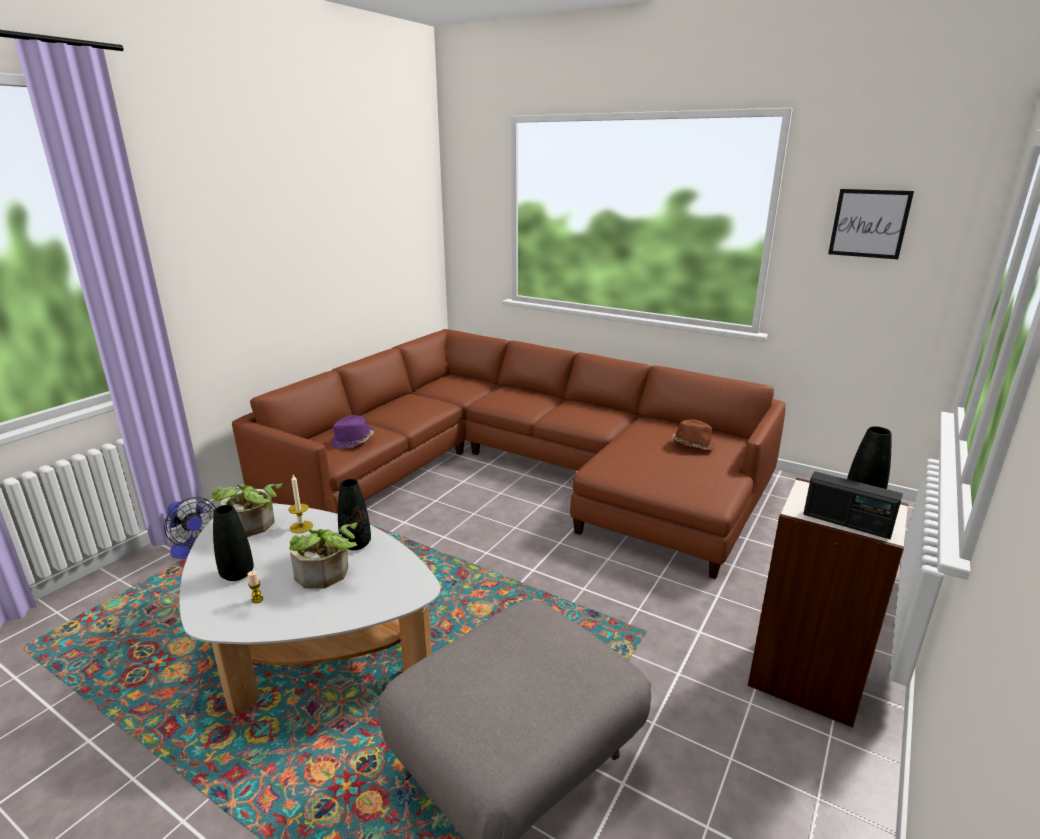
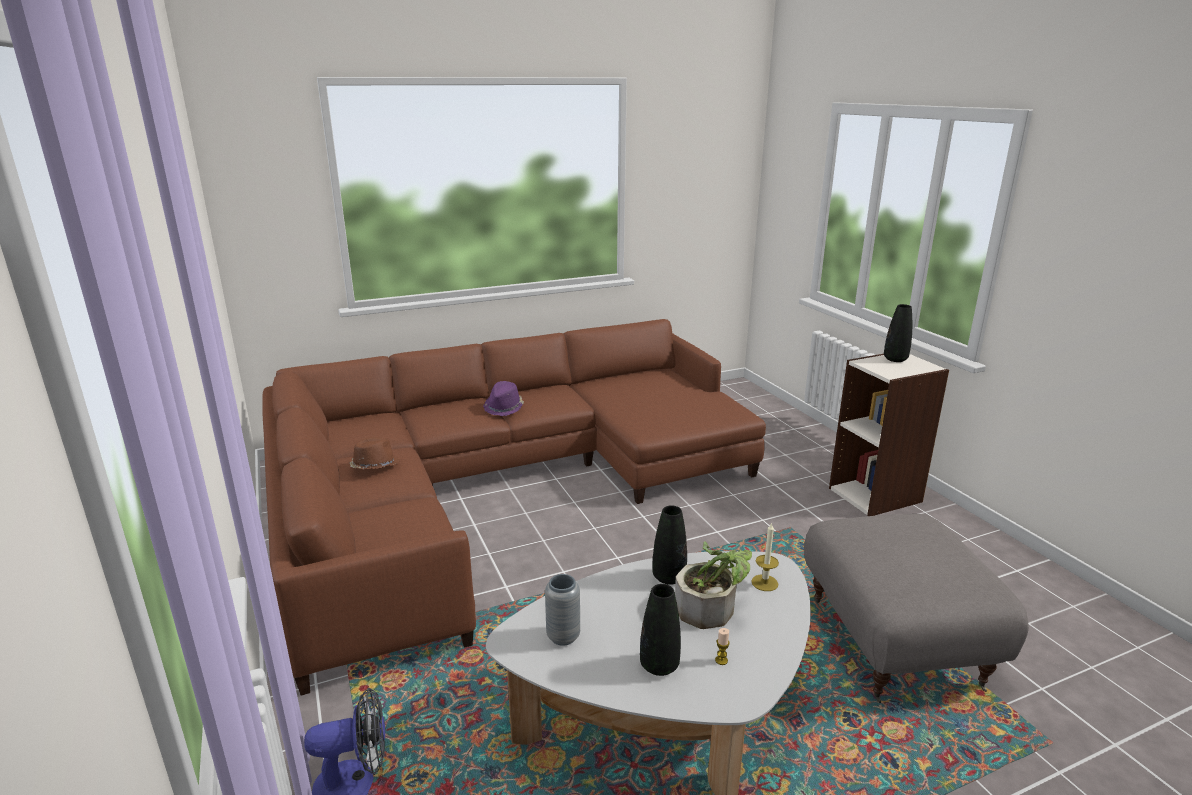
camera: 55 degrees left, 0 degrees up
(253, 527) = (563, 636): potted plant -> grey vase
(301, 527) = (598, 603): candle -> candle (764, 583)
(352, 441) = (415, 526): purple hat -> purple hat (504, 407)
(692, 445) = (660, 386): brown hat -> brown hat (374, 466)
(846, 523) = (914, 370): radio -> none
(869, 223) = (690, 171): picture -> none

